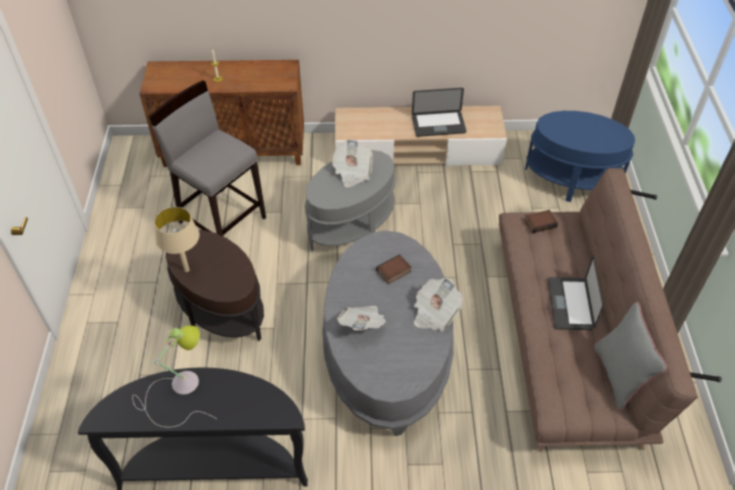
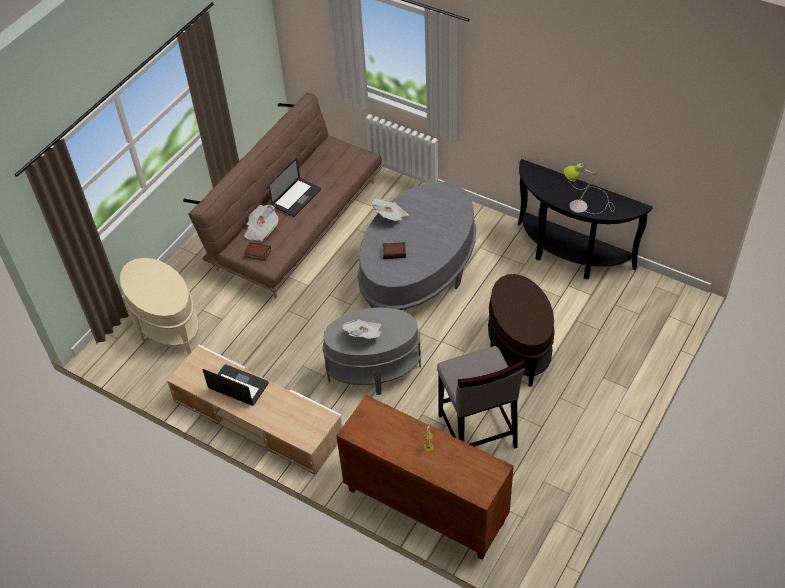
camera: 145 degrees left, 0 degrees up
(187, 270) = (541, 311): beige table lamp -> none
(363, 324) = (441, 229): newspaper -> newspaper (261, 230)
(571, 180) = (166, 326): blue side table -> beige side table
(618, 376) = (311, 155): grey pillow -> none

